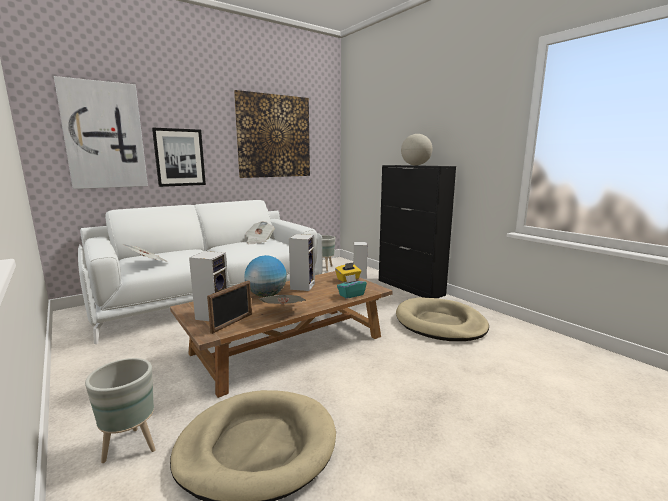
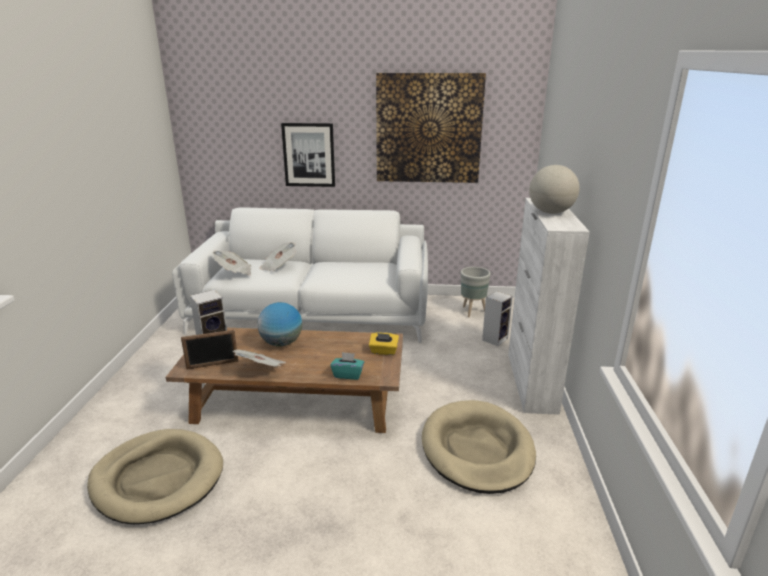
camera: 40 degrees right, 10 degrees up
(104, 136) = (238, 132): picture -> none
(130, 447) = (109, 433): grey planter -> none
(259, 241) = (366, 265): newspaper -> newspaper (278, 266)
(302, 286) = (327, 343): speaker -> none
(410, 287) = (531, 382): black cabinet -> white cabinet

